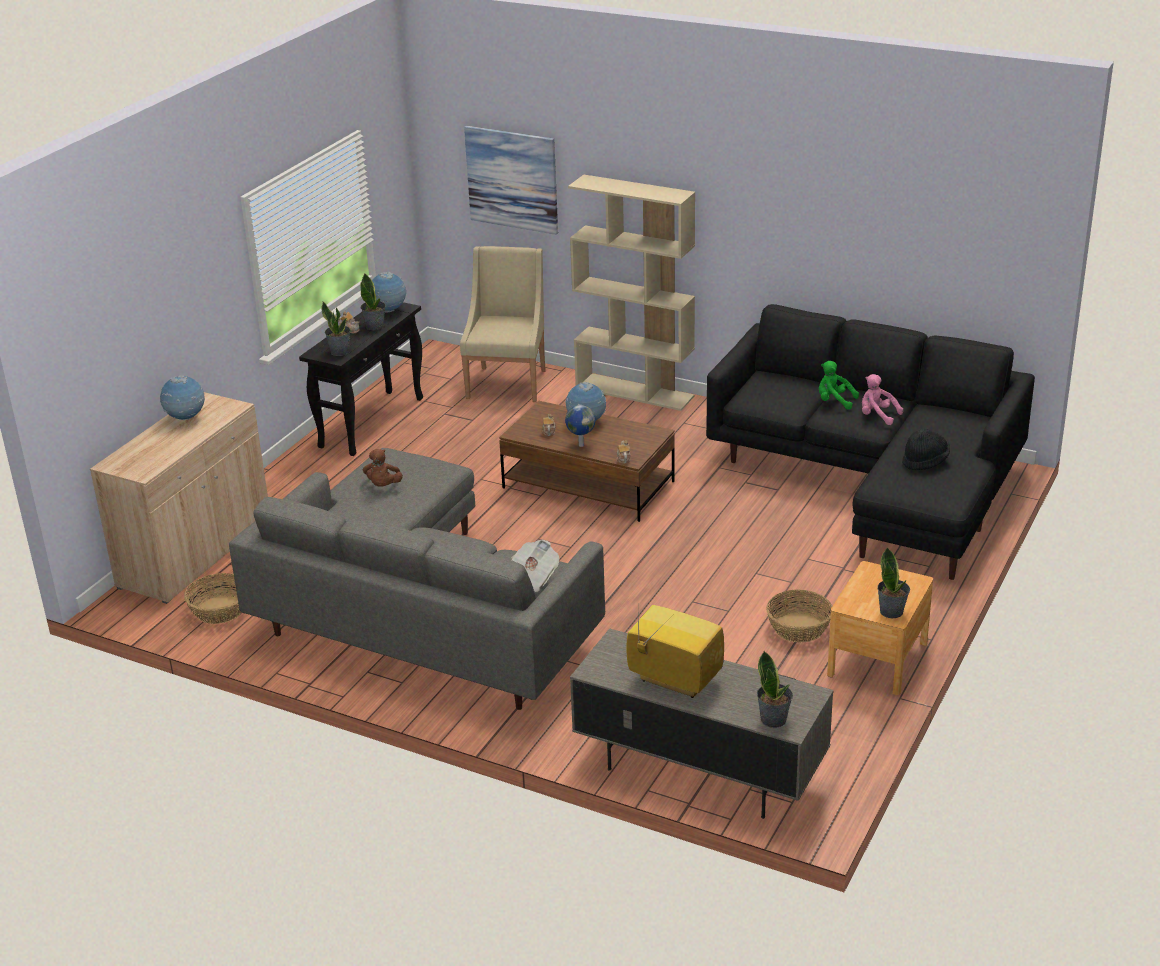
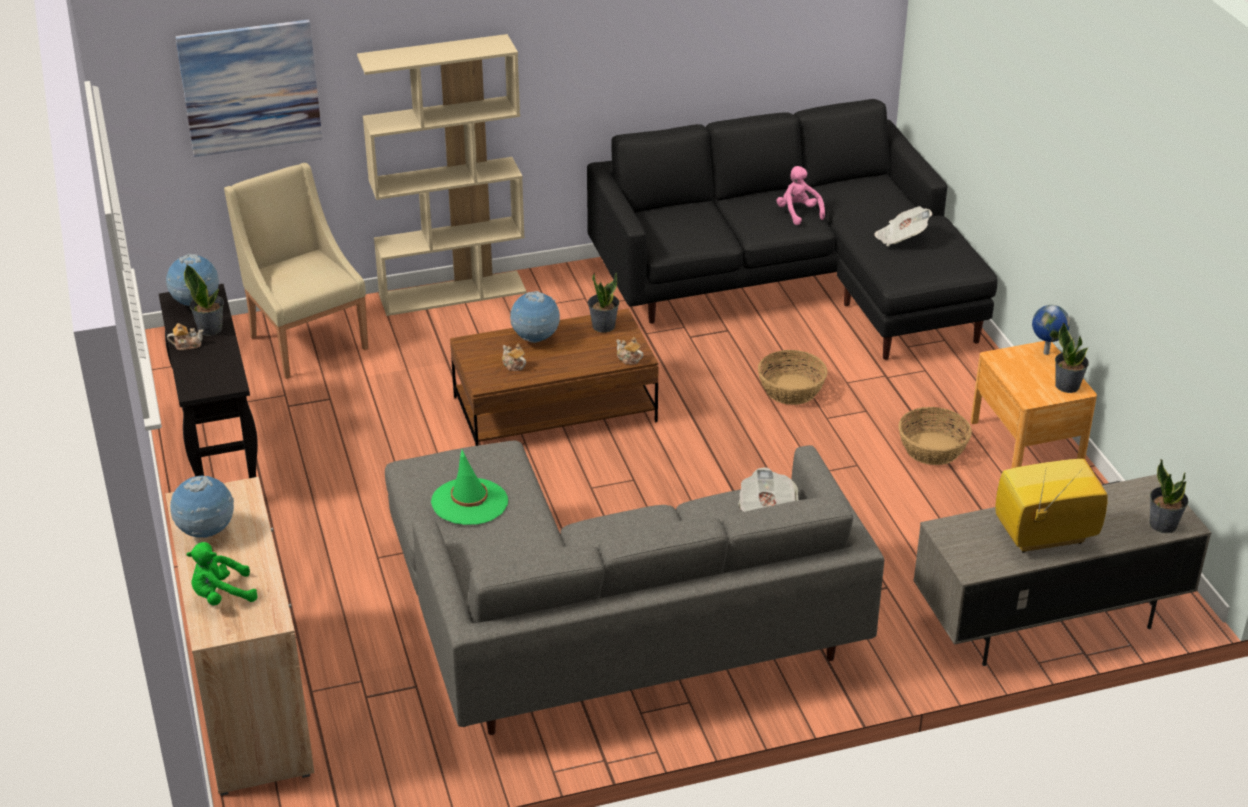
camera: 45 degrees left, 5 degrees up
(220, 610) = (384, 746): basket -> basket (791, 390)
(340, 351) = (219, 375): potted plant -> potted plant (603, 326)
(383, 486) = (469, 502): brown plush toy -> green hat
(580, 445) = (567, 364): globe -> globe (1045, 352)
(834, 401) = (745, 215): green plush toy -> green plush toy (221, 596)
(877, 416) = (798, 213): pink plush toy -> pink plush toy turned 75 degrees clockwise
(925, 461) = (901, 238): black hat -> newspaper

